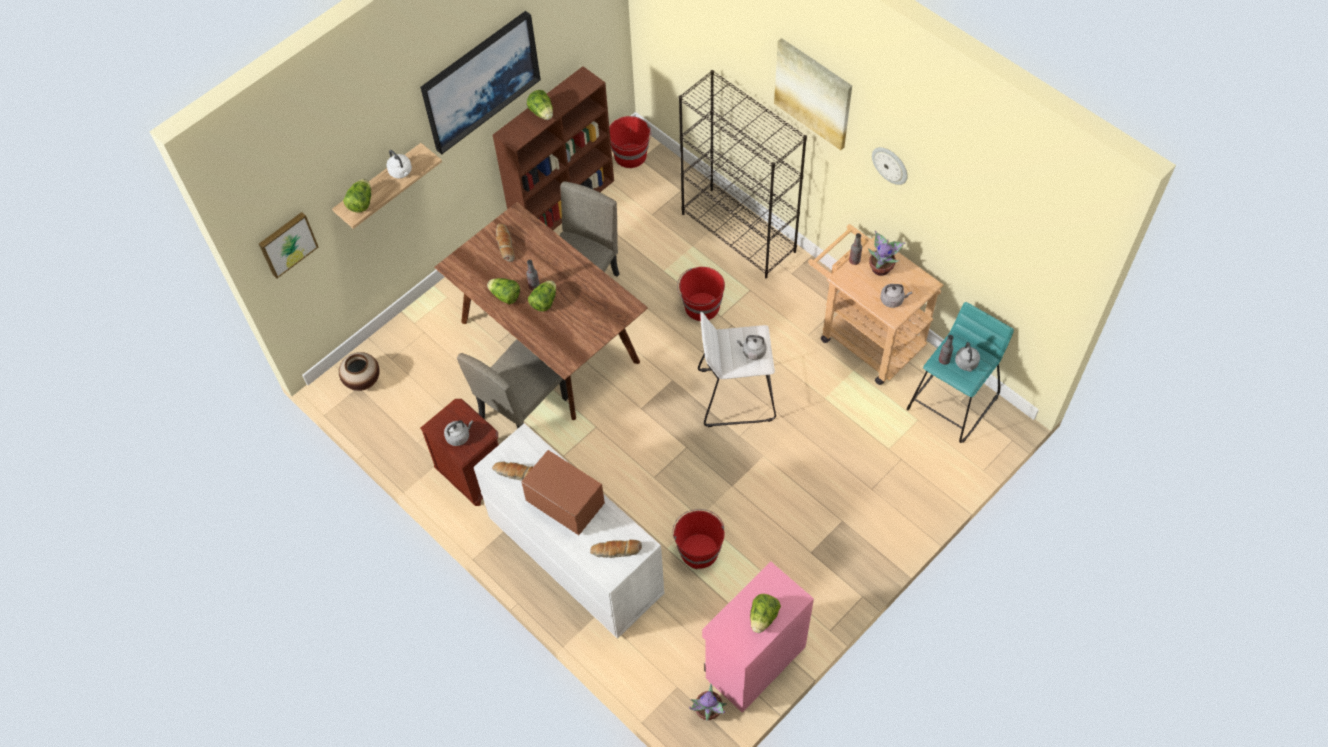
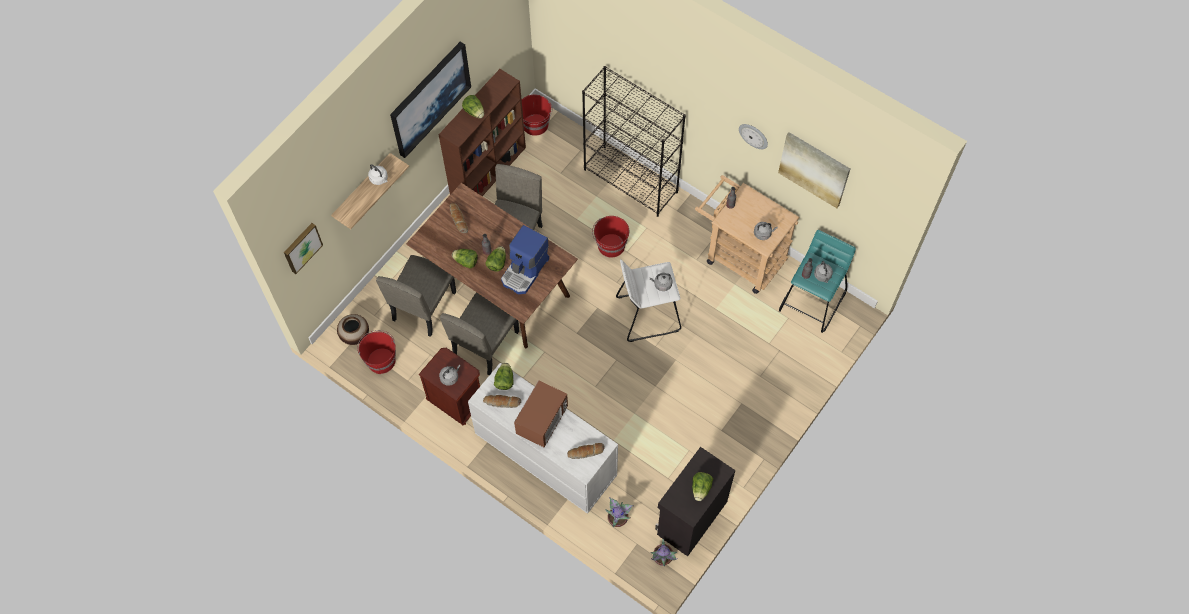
camera: 10 degrees left, 5 degrees up
(361, 203) = (353, 208): lettuce -> lettuce (504, 380)
(454, 354) = (423, 306): none -> beige chair
(566, 503) = (542, 421): microwave -> microwave turned 90 degrees clockwise
(578, 315) = (525, 271): none -> coffee machine
(698, 550) = (637, 438): red bucket -> red bucket (381, 360)
(753, 662) = (690, 518): pink cabinet -> black cabinet
(813, 93) = (689, 85): picture -> picture (814, 169)
(881, 268) = (751, 208): potted plant -> potted plant (618, 518)

